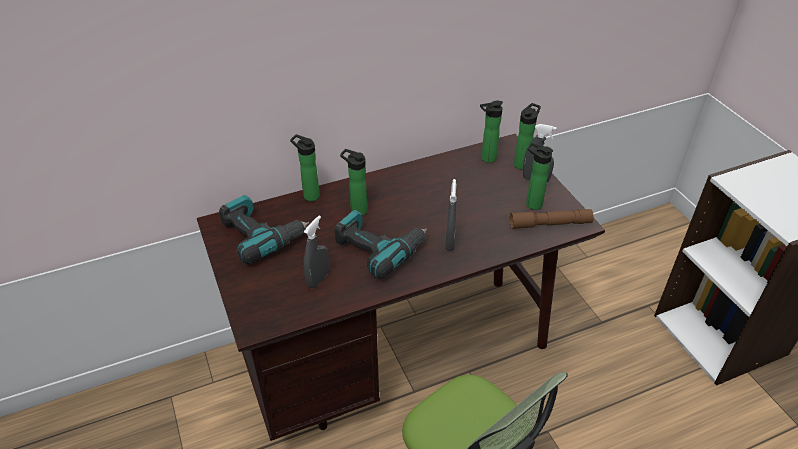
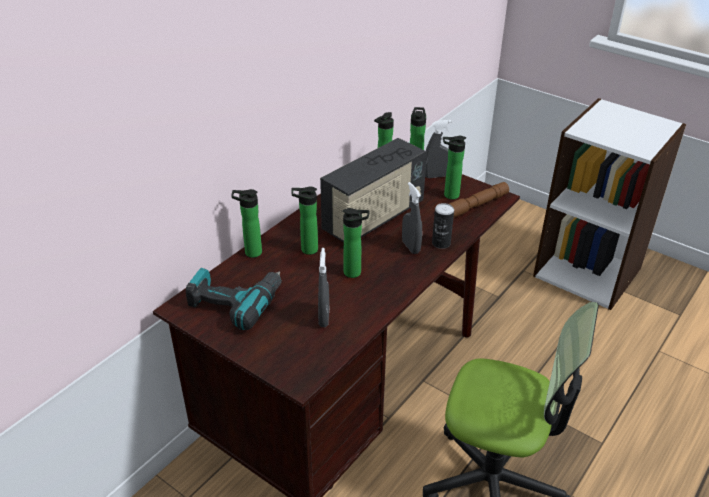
camera: 30 degrees left, 5 degrees down
(379, 248) = (355, 272): power drill -> bottle
(440, 201) = (374, 218): none -> radio
(481, 249) = (441, 243): none -> can

